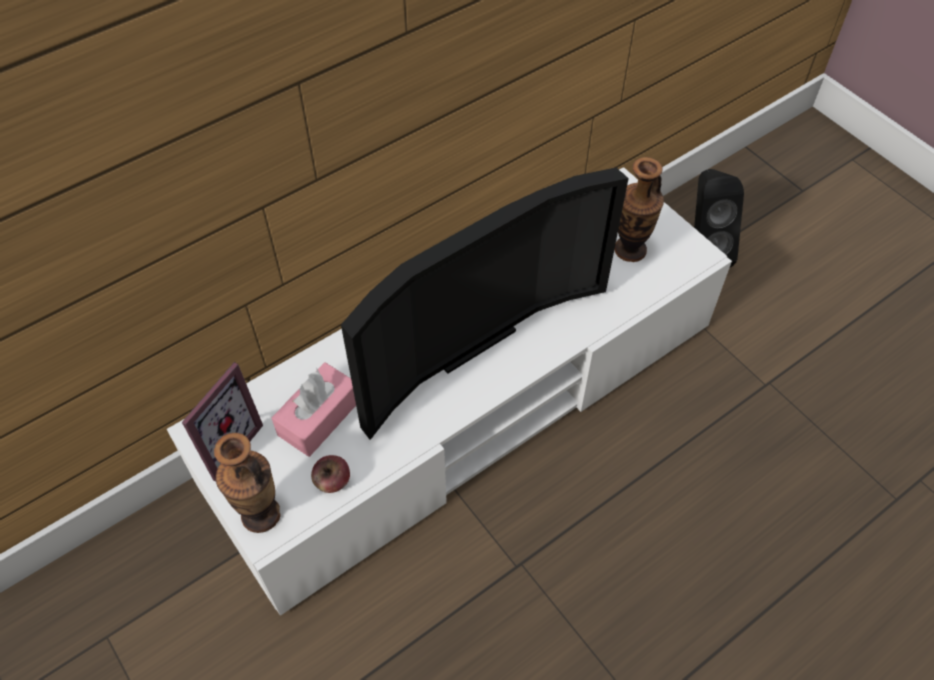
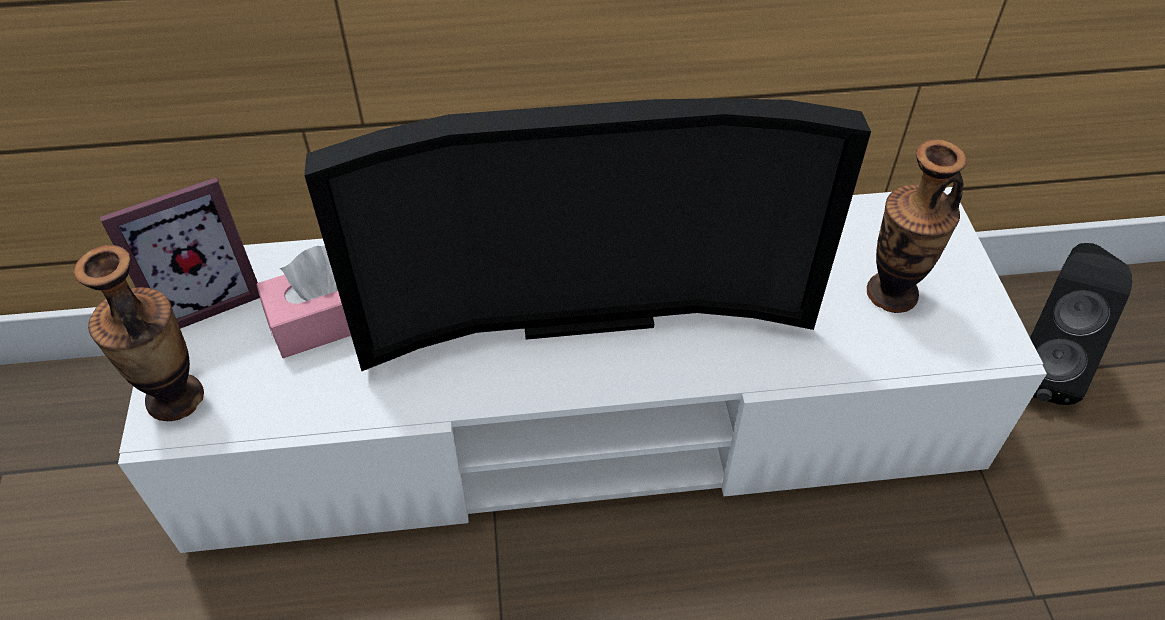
camera: 30 degrees right, 5 degrees down
(332, 481) = (285, 402): apple -> none

